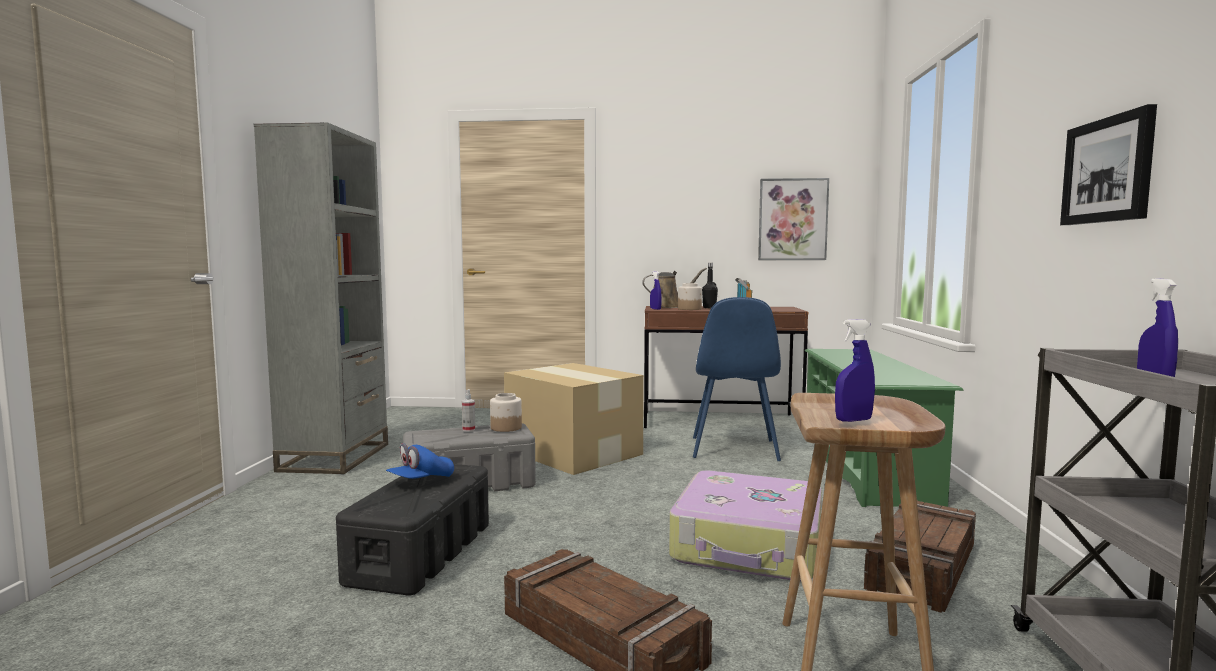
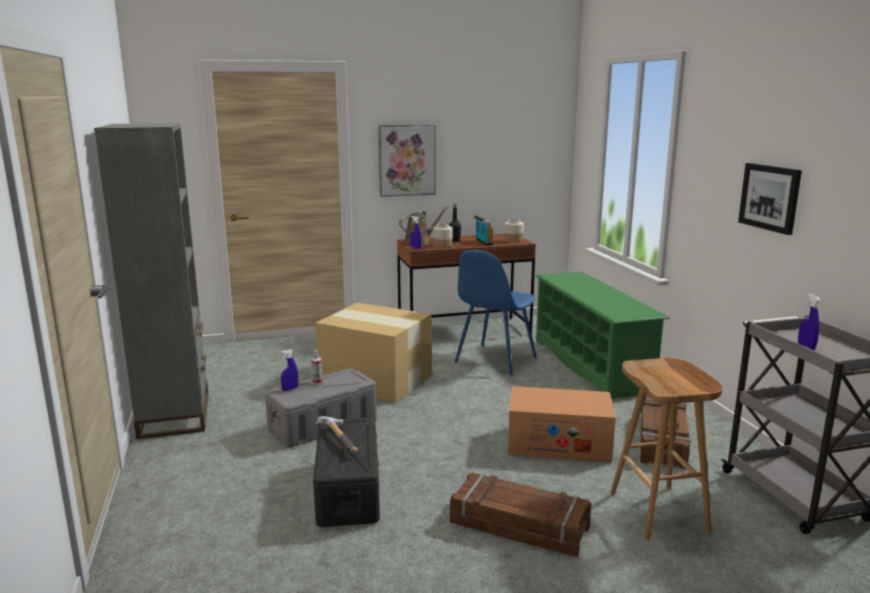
camera: 20 degrees left, 10 degrees up
(421, 481) = (341, 439): blue cap -> hammer
(505, 428) = (344, 375): jar -> jar (513, 240)
(734, 450) = (494, 361): blue chair -> blue chair turned 45 degrees clockwise
(749, 546) = (558, 444): suitcase -> cardboard box
(792, 219) = (512, 161): picture -> picture (407, 160)
(853, 420) = (674, 385): blue spray bottle -> blue spray bottle (290, 389)

